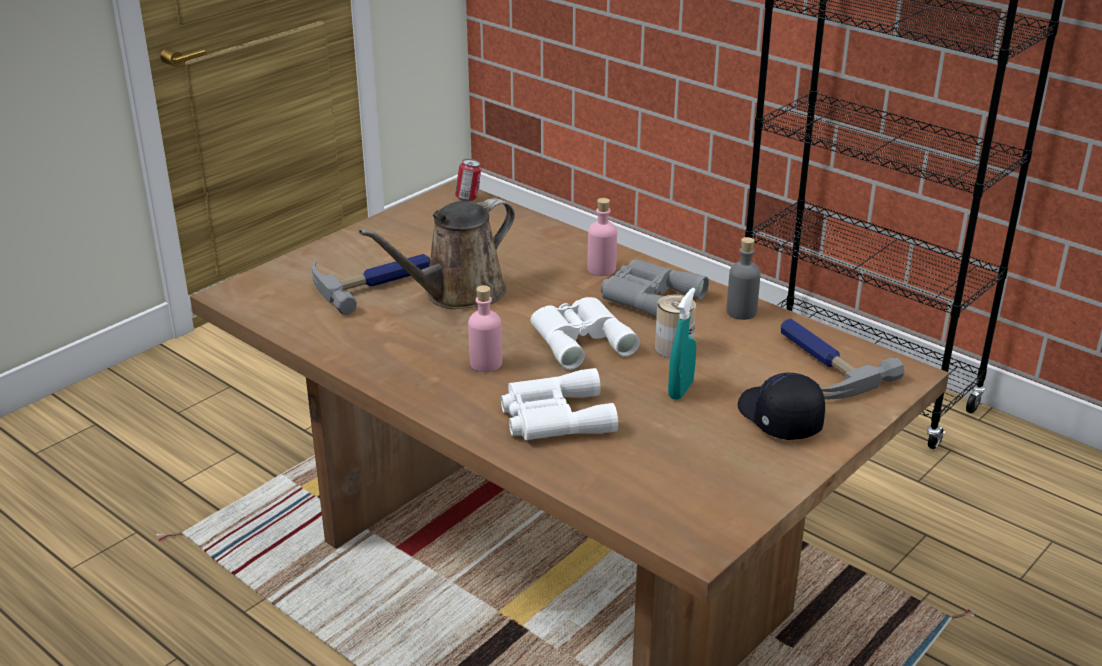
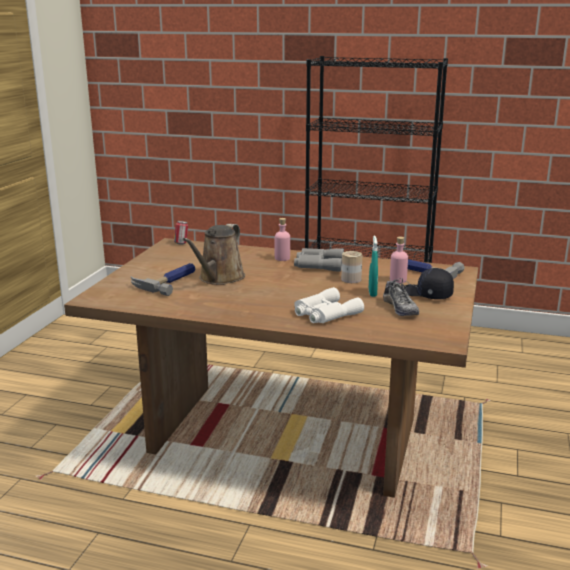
camera: 25 degrees left, 10 degrees down
(486, 363) = (266, 301): pink bottle -> pink bottle (398, 280)
(580, 338) = (302, 284): white binoculars -> none
(695, 440) = (400, 308): none -> shoe
(741, 312) = (366, 262): grey bottle -> none

